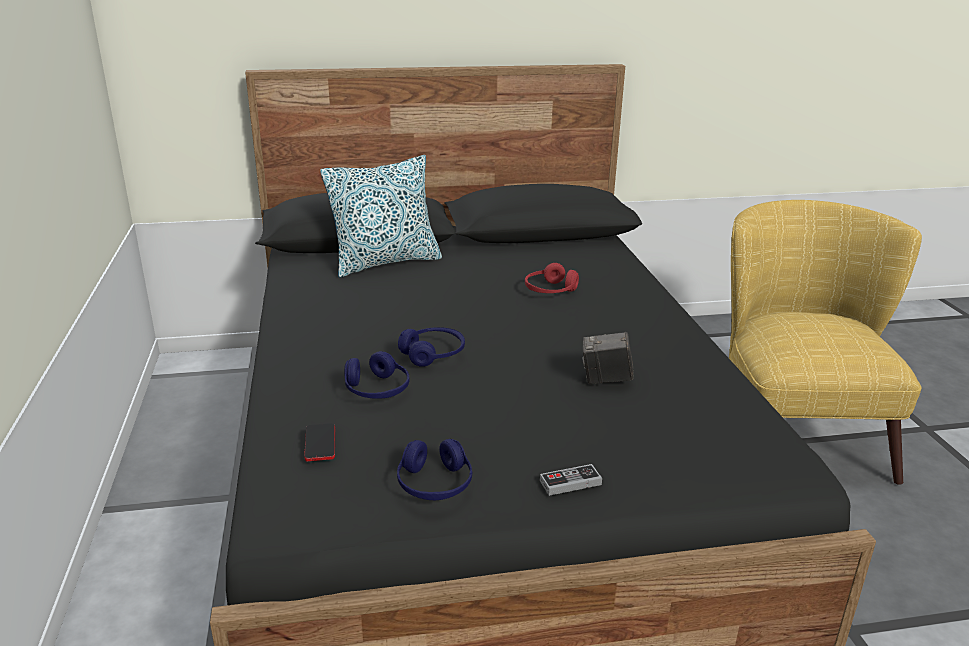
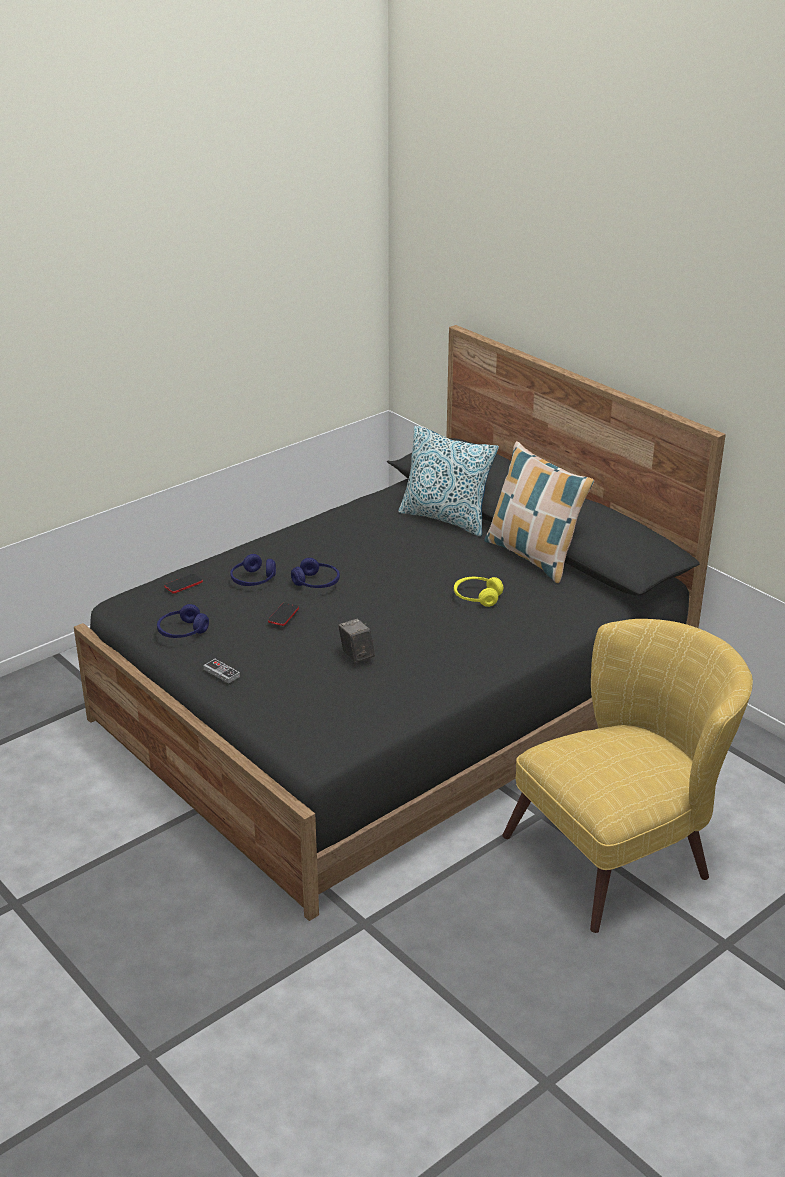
camera: 60 degrees right, 5 degrees up
(479, 395) = (283, 615): none -> phone
(505, 250) = (533, 557): none -> pillow
(550, 290) = (477, 597): red headphones -> yellow headphones

